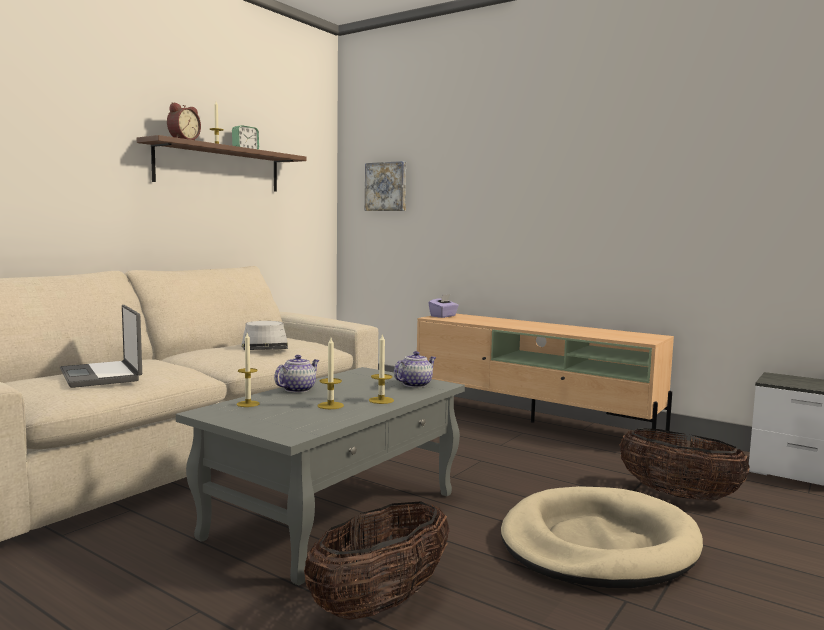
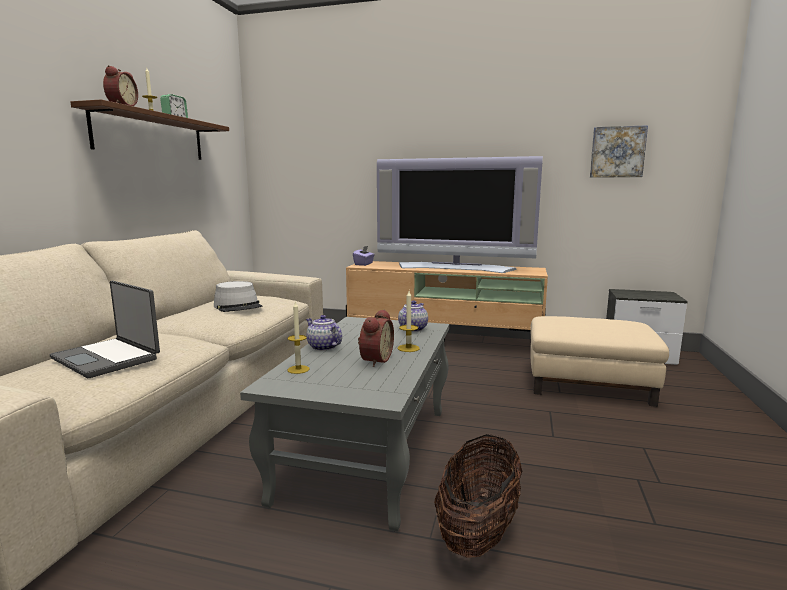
camera: 20 degrees left, 5 degrees up
(298, 389) = (323, 347): teapot -> teapot turned 60 degrees counterclockwise
(330, 405) = (374, 360): candle -> alarm clock
(386, 187) = (296, 155): picture -> picture (617, 152)
(548, 327) = (455, 267): none -> television
(598, 544) = (578, 436): beige dog bed -> none
(678, 495) = (588, 385): basket -> beige ottoman

